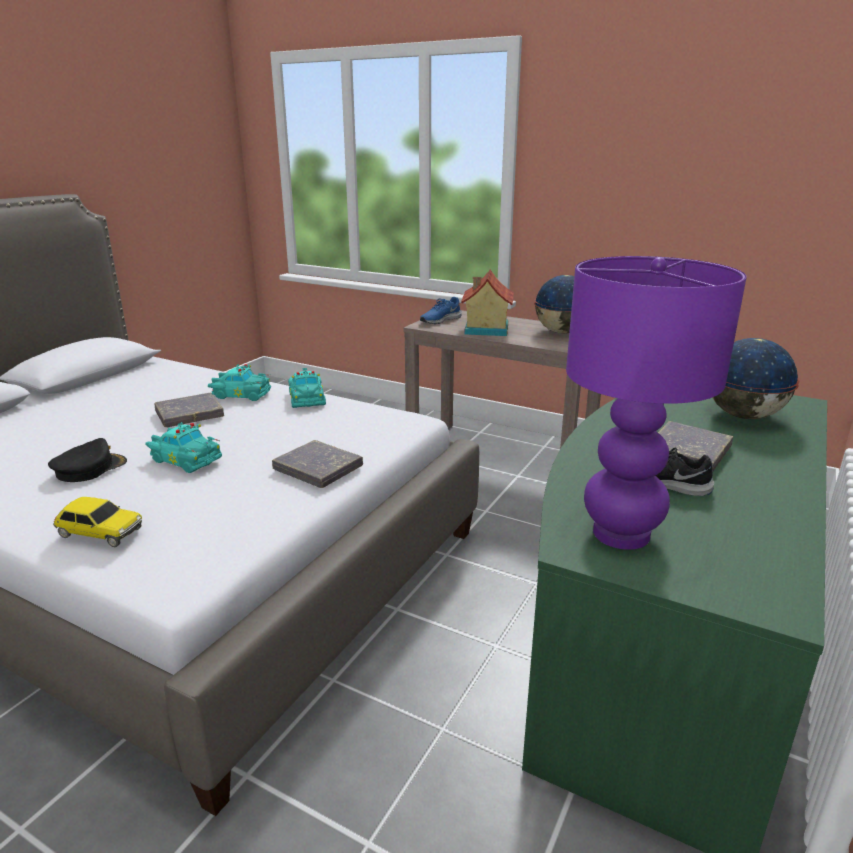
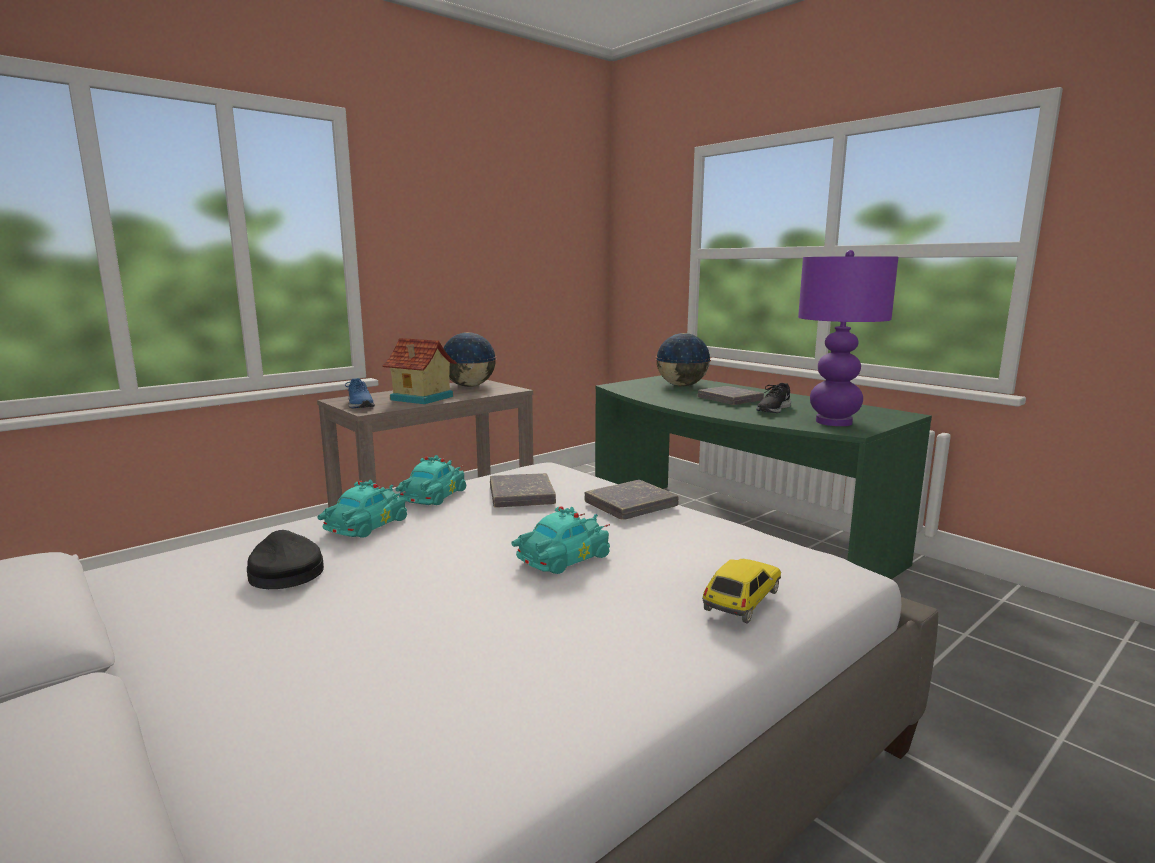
camera: 70 degrees left, 10 degrees down
(90, 468) = (538, 620): black cap -> black cap (285, 572)
(189, 414) = (401, 556): grey book -> grey book (521, 496)
(307, 398) = (431, 496): turquoise toy car -> turquoise toy car turned 75 degrees counterclockwise

